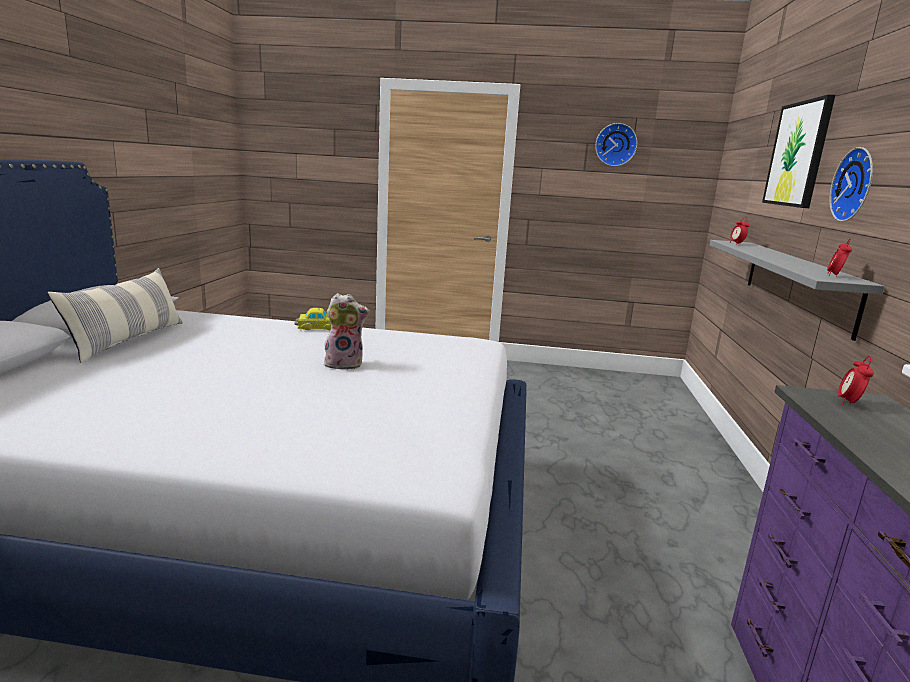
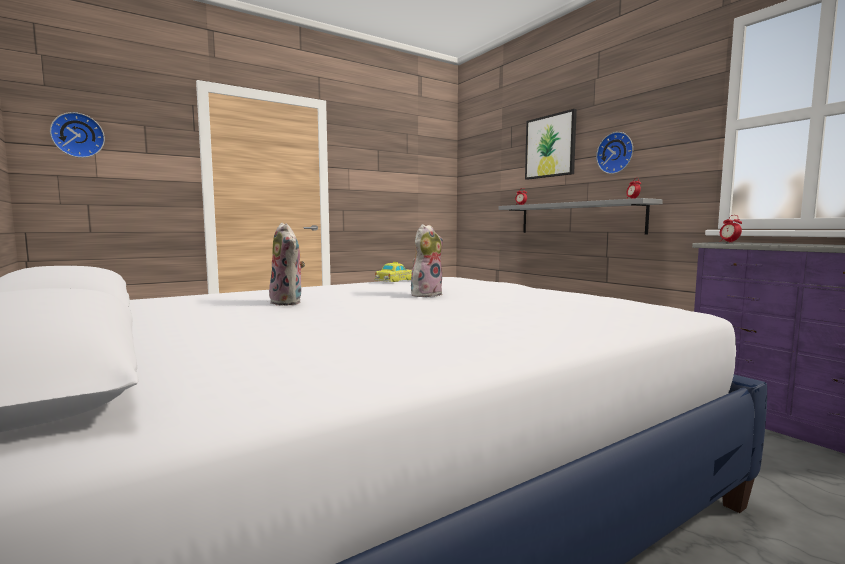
camera: 40 degrees left, 10 degrees down
(128, 340) = (166, 318): pillow -> none
(229, 344) = (289, 302): none -> plush toy
(316, 327) = (319, 286): toy car -> toy car (393, 280)
(615, 145) = (397, 152): wall clock -> wall clock (78, 135)

